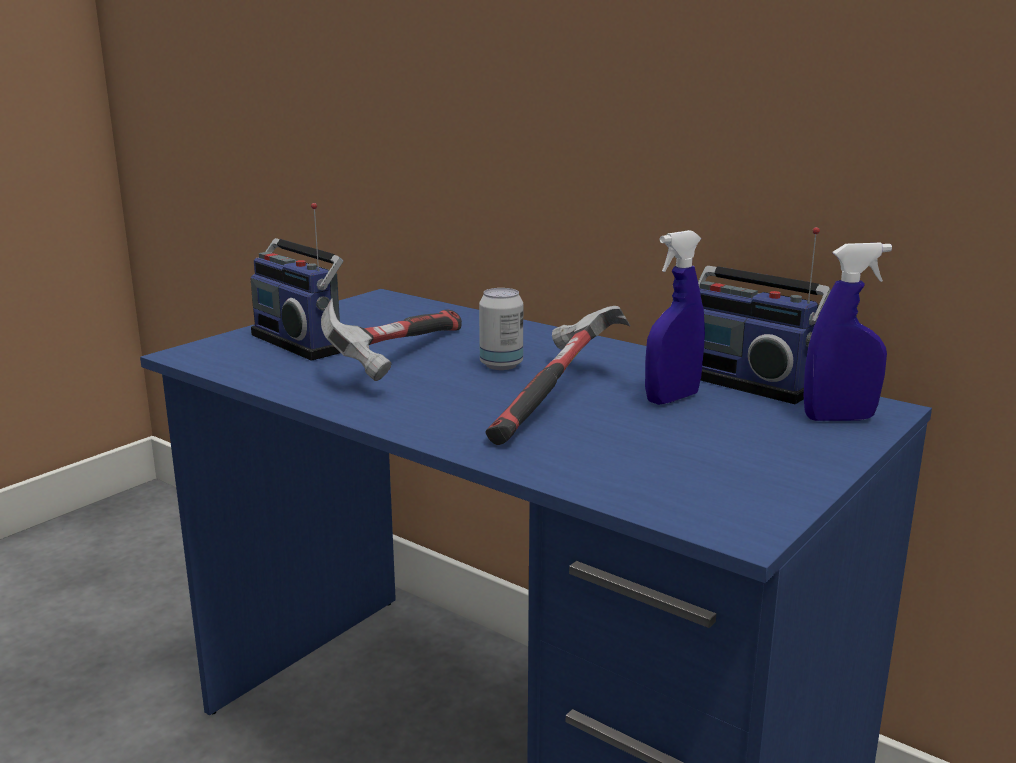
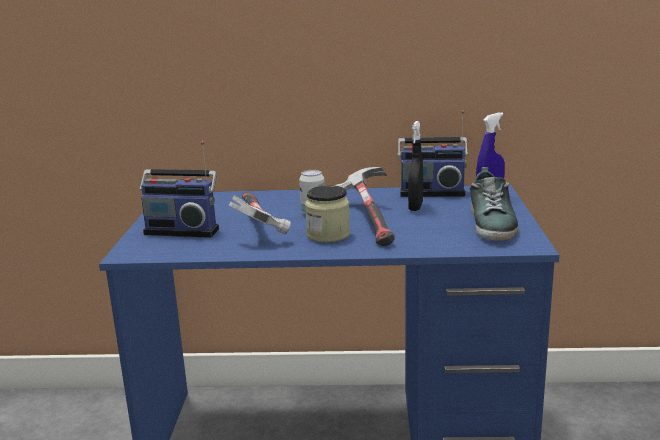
camera: 35 degrees left, 0 degrees up
(454, 402) = (328, 235): none -> jar
(672, 398) = (415, 207): blue spray bottle -> black spray bottle
(748, 466) = (492, 224): none -> shoe

